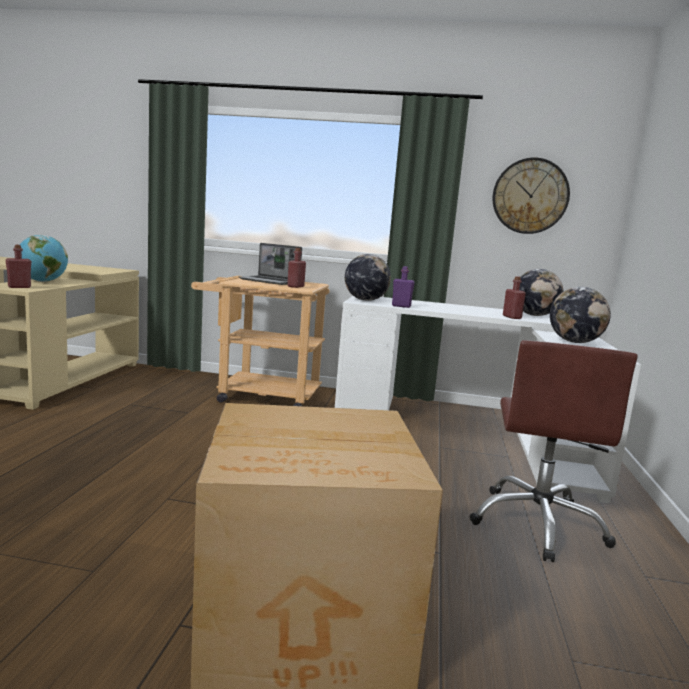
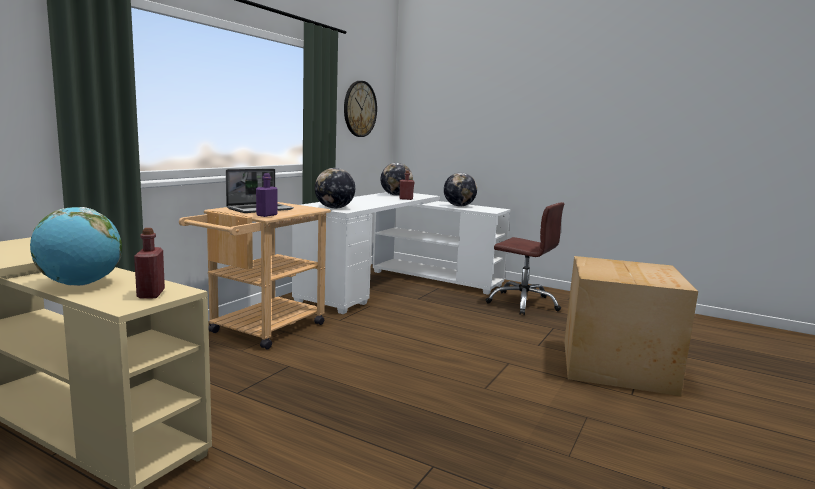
camera: 70 degrees left, 0 degrees up
(295, 286) = (301, 208): red bottle -> none
(401, 306) = (365, 206): purple bottle -> purple bottle (266, 215)

